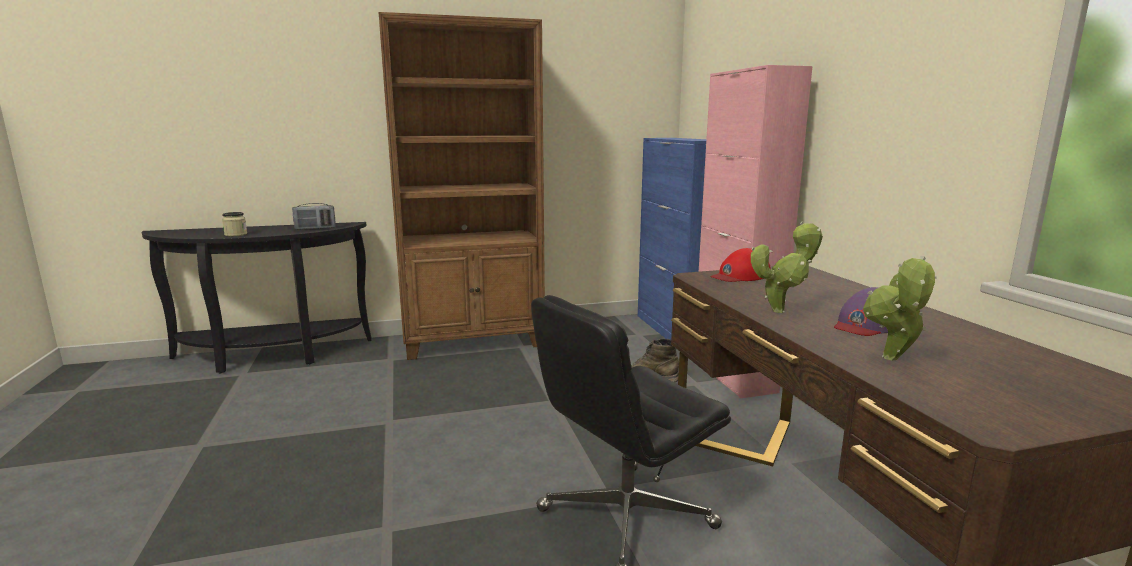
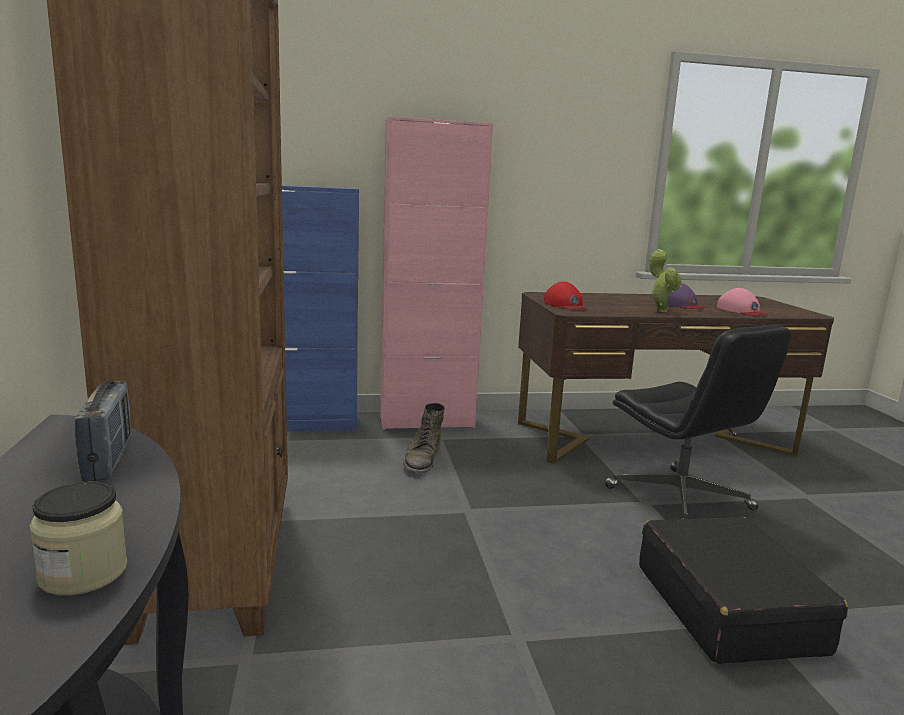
camera: 85 degrees left, 0 degrees up
(406, 515) = (727, 607): none -> black suitcase
(892, 360) = (741, 311): potted plant -> pink cap

